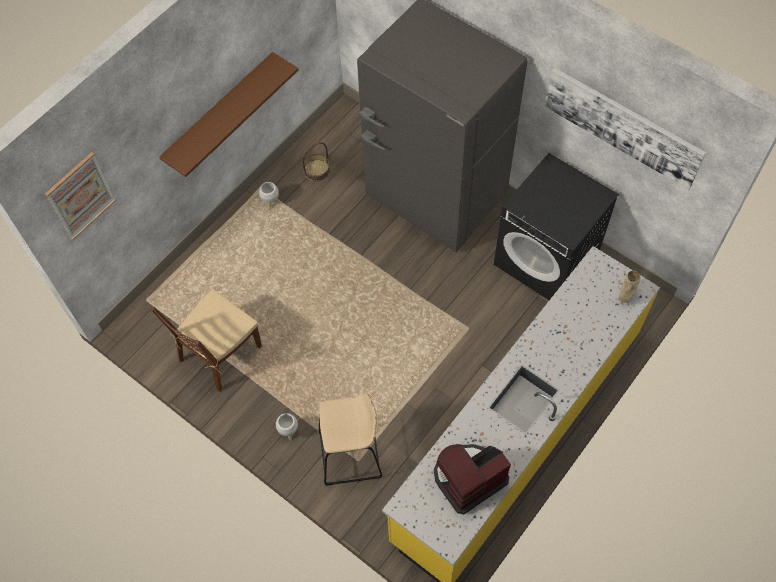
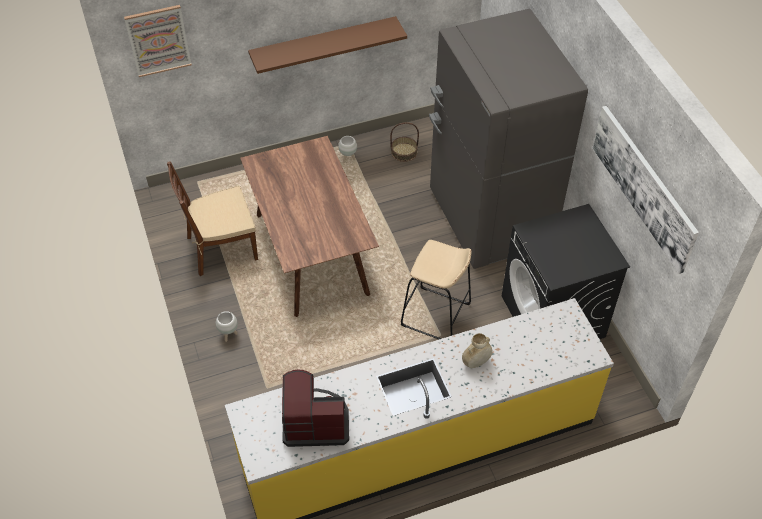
camera: 30 degrees right, 10 degrees down
(304, 314) = (310, 253): none -> brown dining table
(350, 455) = (264, 380): beige stool -> beige stool (436, 315)
(626, 295) = (575, 353): beige vase -> beige vase (476, 362)

